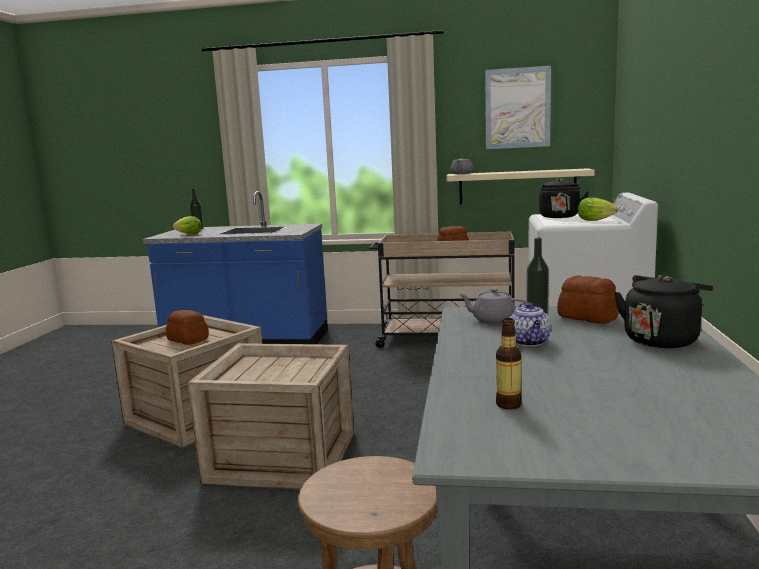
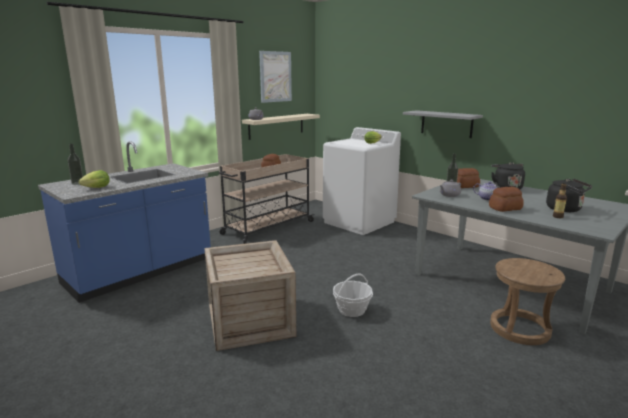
camera: 55 degrees left, 5 degrees up
(188, 340) = (244, 264): bread -> bread (505, 208)
(280, 456) = (352, 310): crate -> basket
(559, 217) = (347, 143): black kettle -> black kettle (566, 209)
(700, 185) = (446, 124): none -> grey shelf

